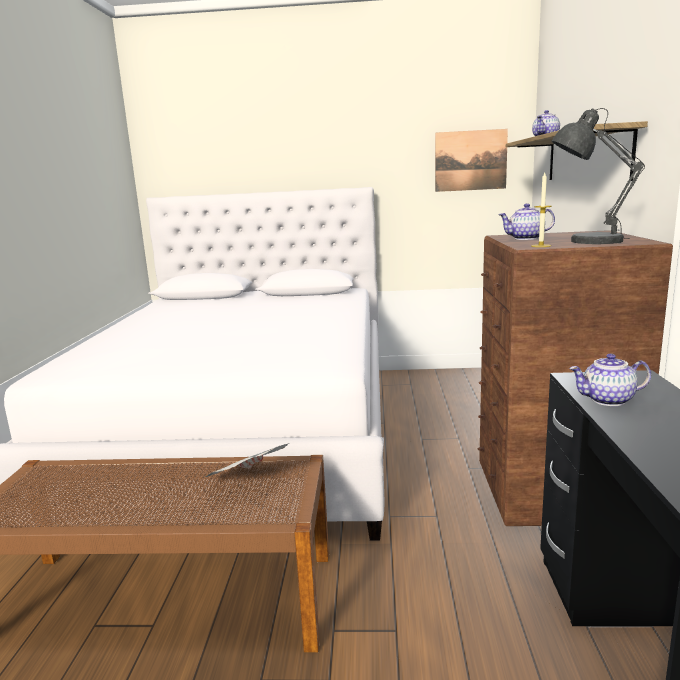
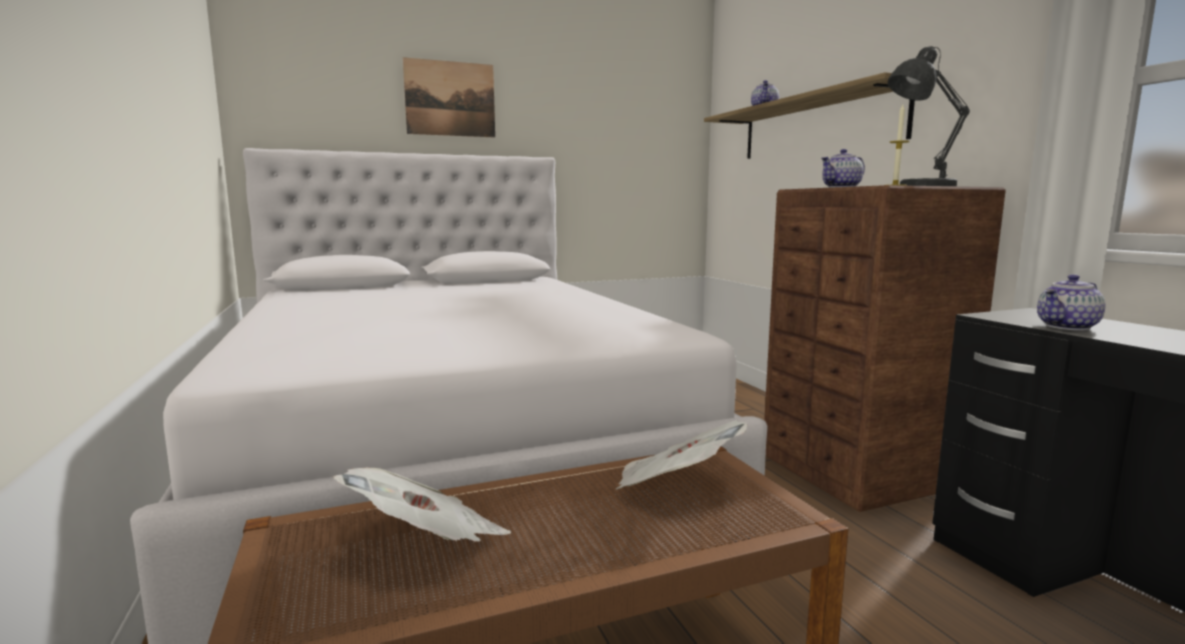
camera: 25 degrees left, 5 degrees down
(84, 490) = (429, 544): none -> newspaper
(470, 160) = (652, 138): picture -> picture (450, 99)

